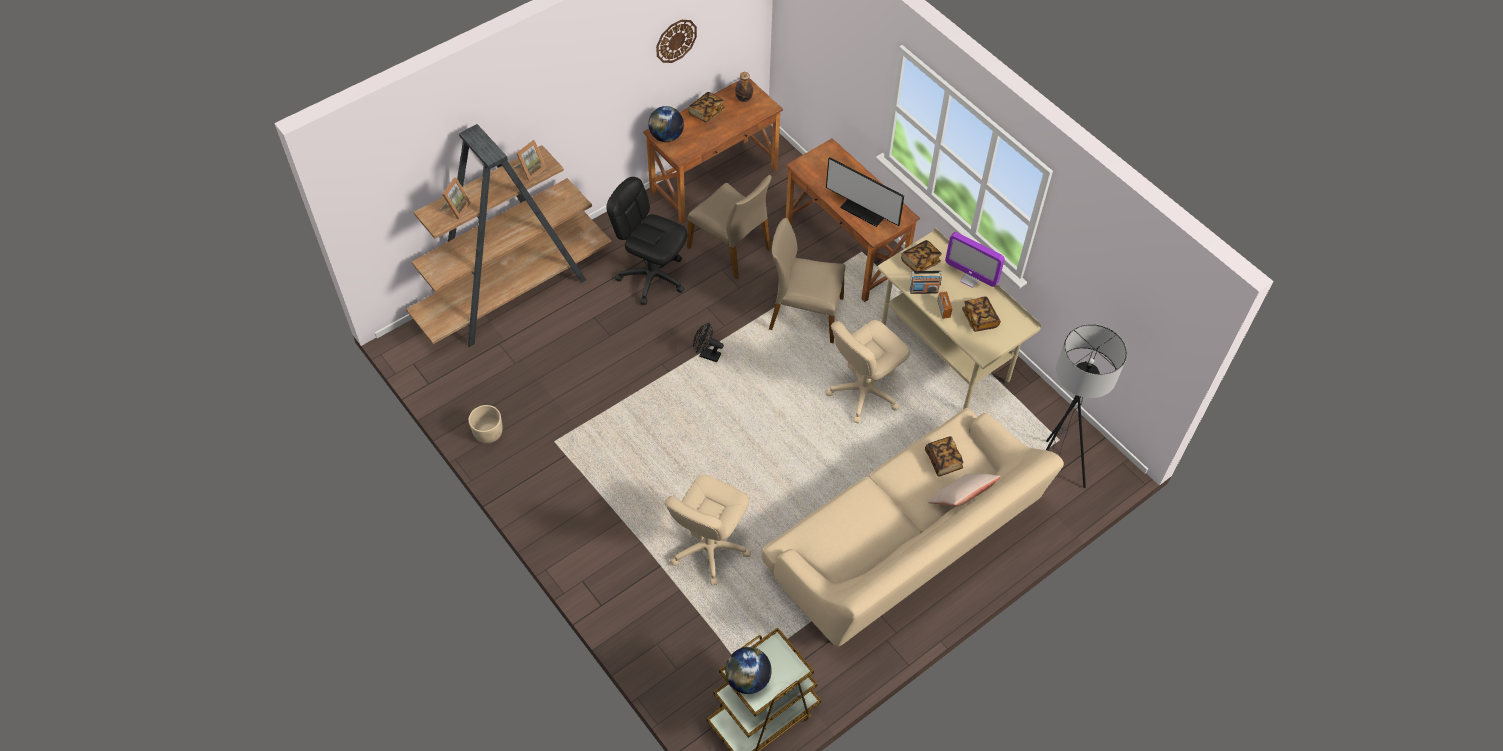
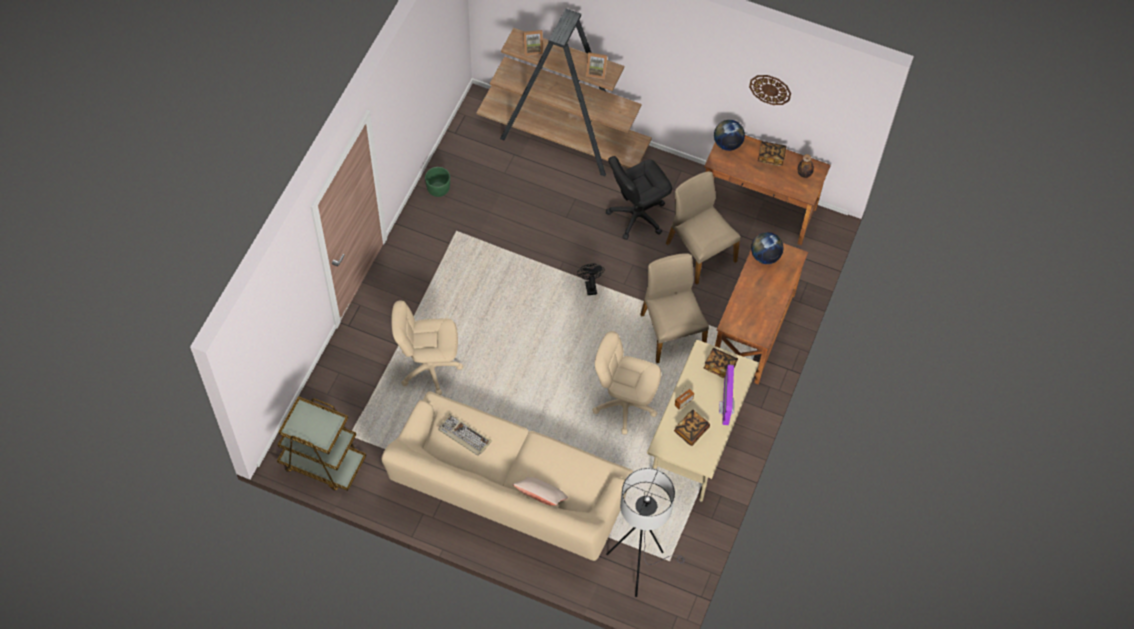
camera: 60 degrees right, 5 degrees up
(488, 433) = (438, 189): beige planter -> green planter
(652, 277) = (636, 215): black office chair -> black office chair turned 120 degrees counterclockwise
(730, 248) = (699, 252): beige chair -> beige chair turned 135 degrees clockwise
(747, 679) = (302, 417): globe -> globe (765, 256)
(845, 536) = (464, 436): none -> keyboard
(863, 211) = (747, 307): monitor -> none
(923, 290) = (693, 380): radio -> none
(943, 461) = (567, 472): book -> none

